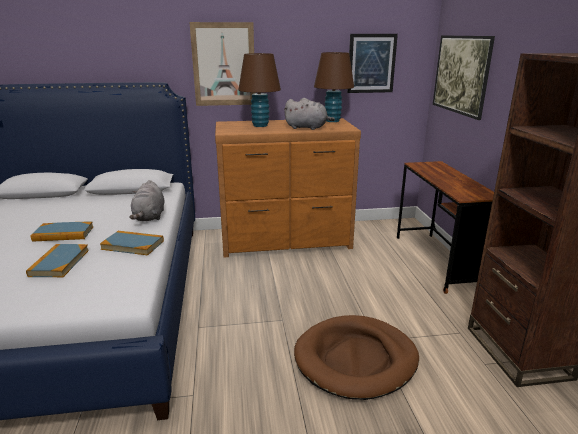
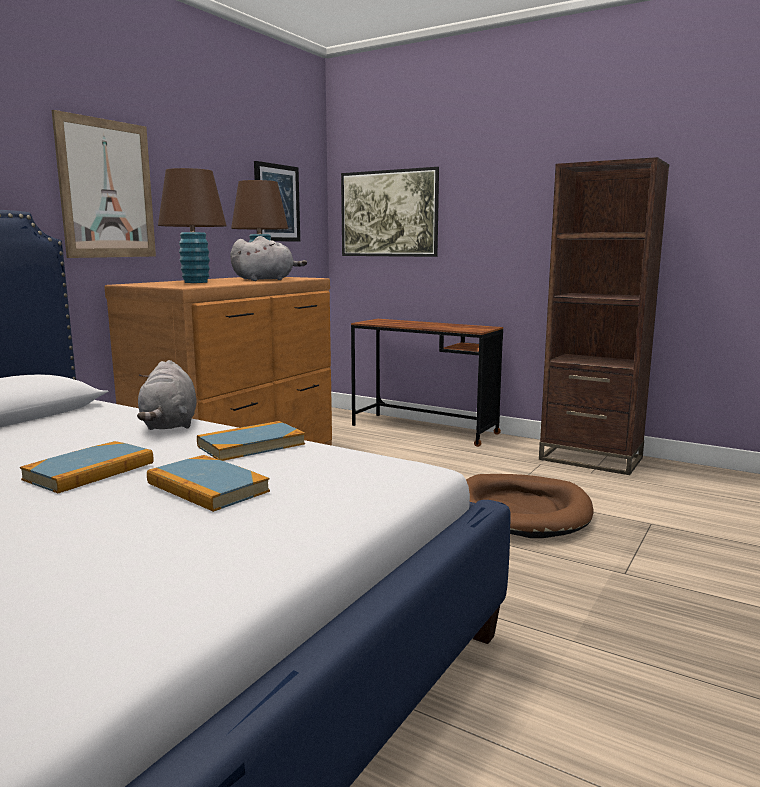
camera: 50 degrees left, 10 degrees down
(149, 217) = (170, 425): grey plush toy -> grey plush toy turned 45 degrees clockwise

